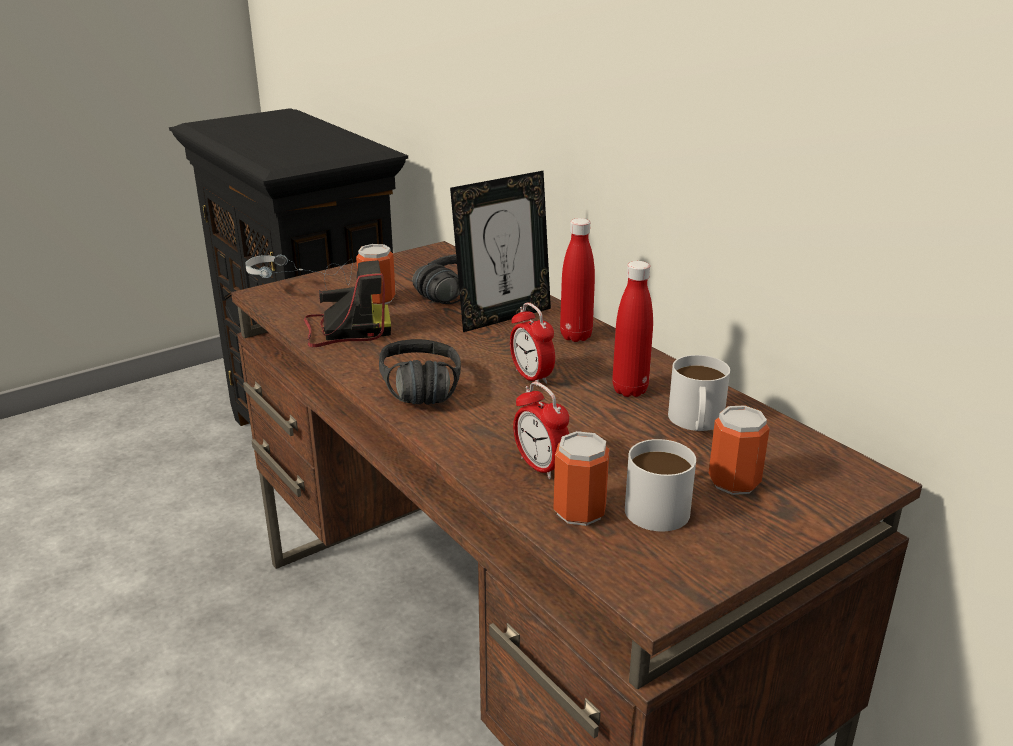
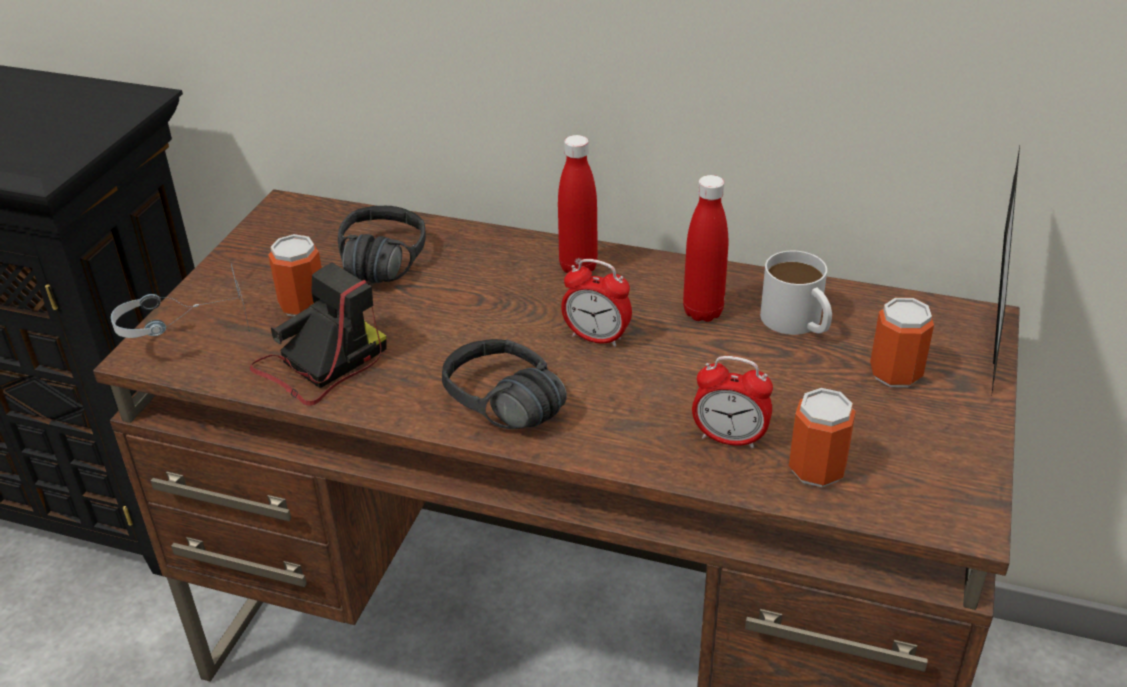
camera: 35 degrees left, 10 degrees up
(503, 317) = (475, 272): picture frame -> picture frame (986, 349)
(660, 503) = (867, 426): white mug -> none

